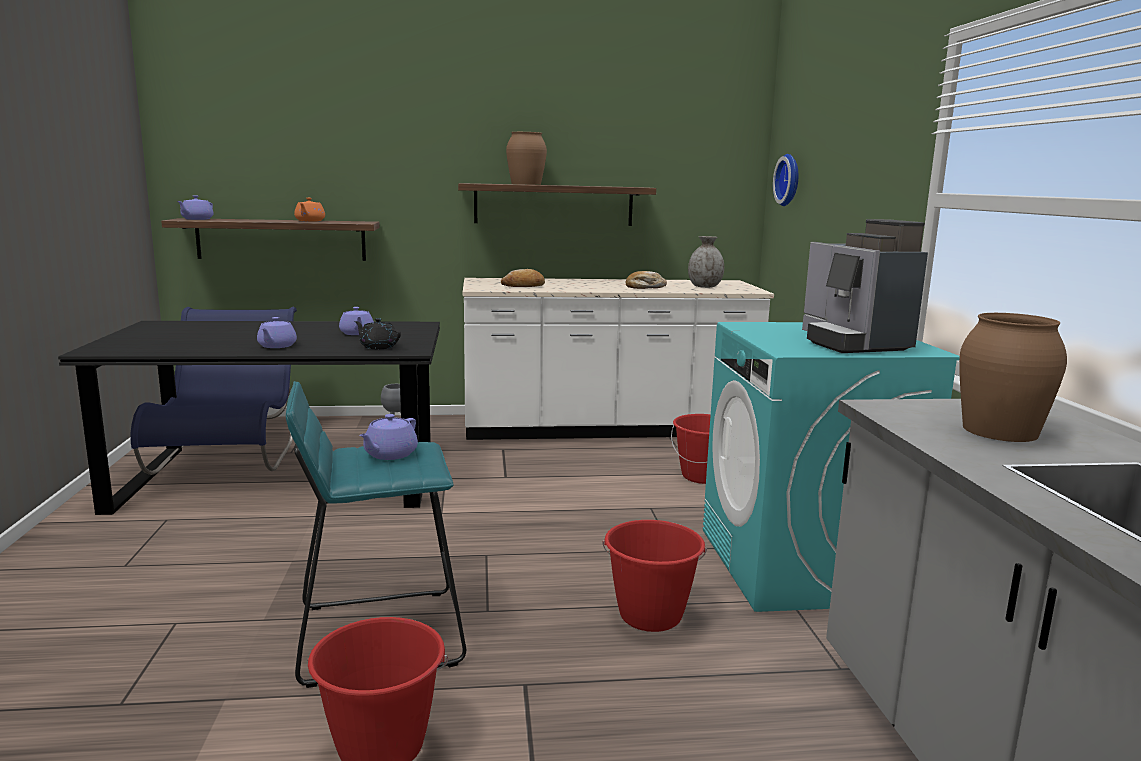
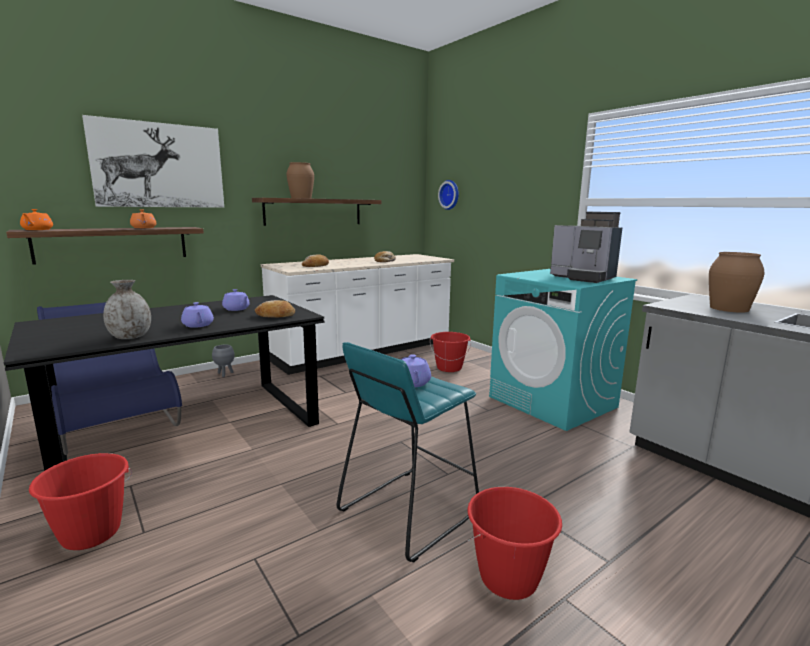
camera: 30 degrees left, 0 degrees up
(196, 219) = (37, 230): purple teapot -> orange teapot
(340, 141) = (159, 165): none -> picture
(378, 347) = (275, 315): black teapot -> bread
(650, 616) = (528, 448): red bucket -> red bucket (91, 533)
(704, 287) = (412, 258): grey vase -> grey vase (130, 337)

